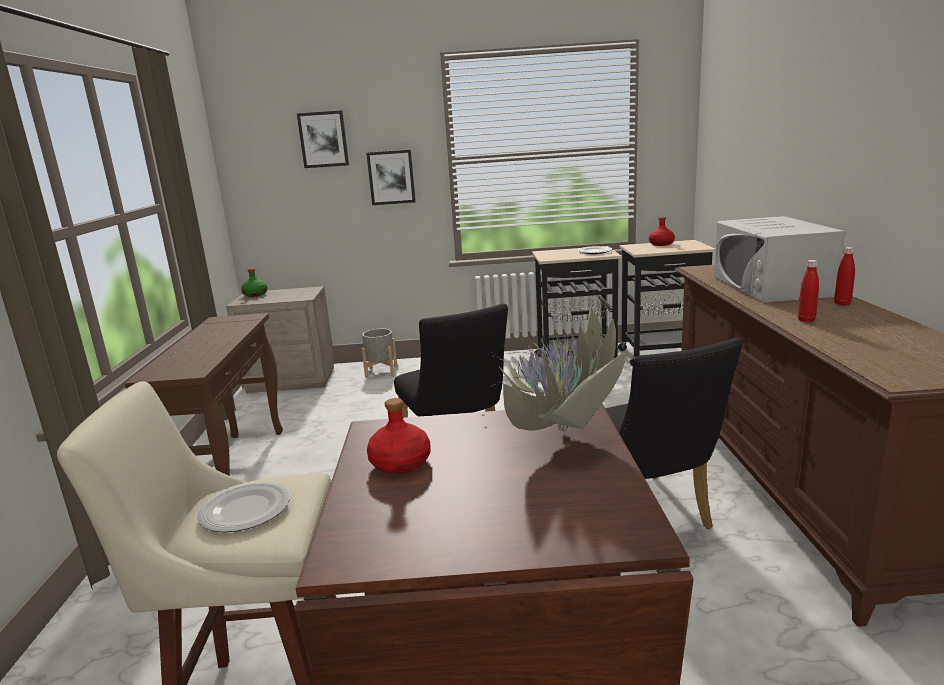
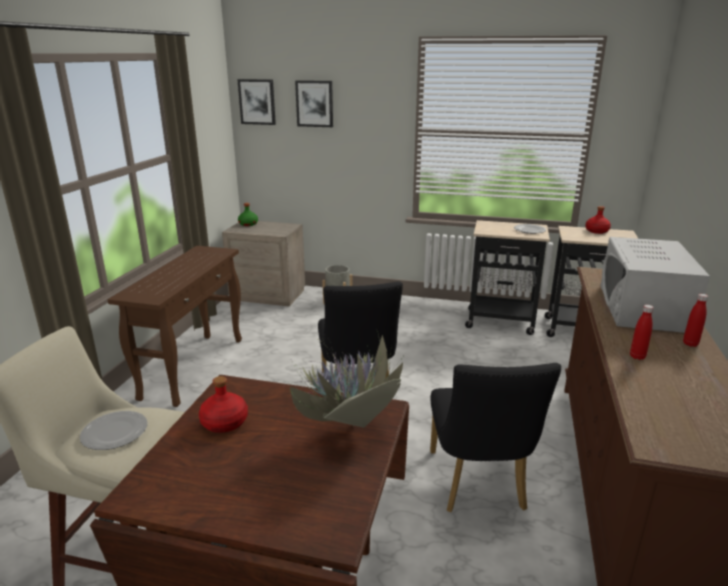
camera: 15 degrees right, 5 degrees up
(391, 177) = (366, 141): picture -> picture (257, 102)

